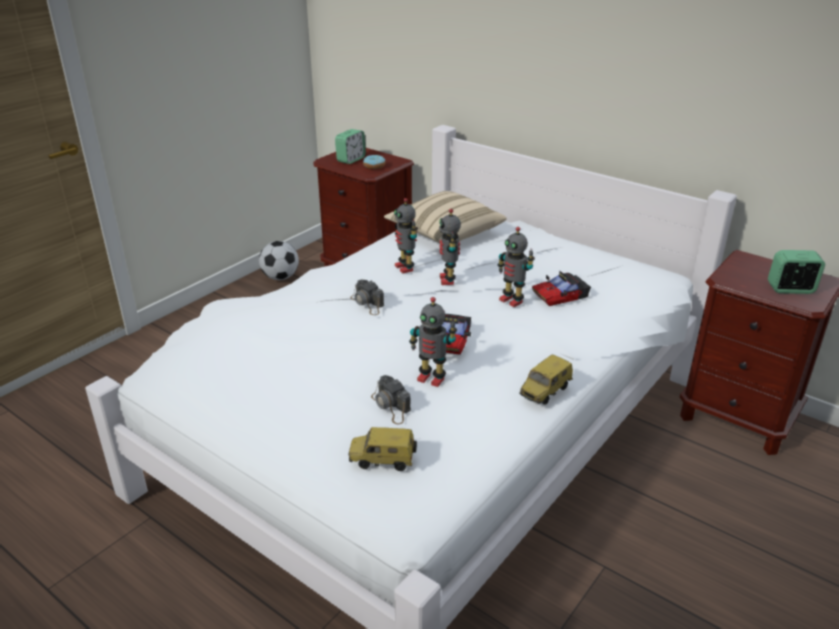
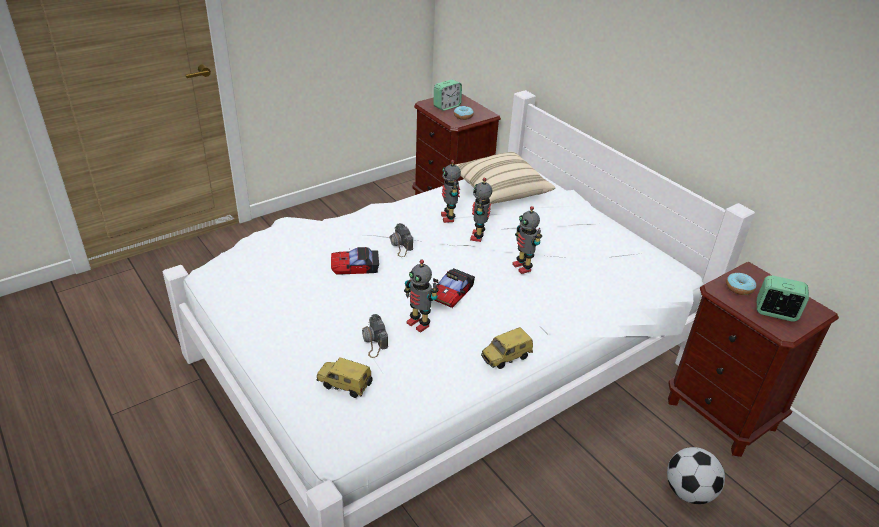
camera: 15 degrees right, 5 degrees up
(280, 277) = (377, 195): football -> football (688, 491)
(560, 295) = (568, 271): toy car -> toy car (355, 266)
(743, 274) = (739, 288): none -> donut

